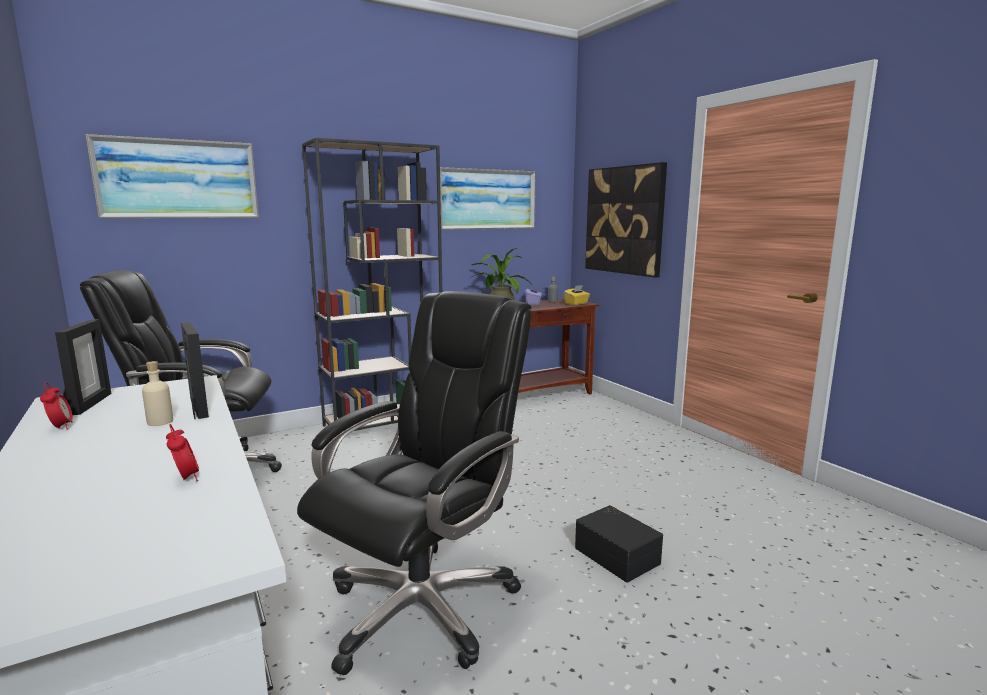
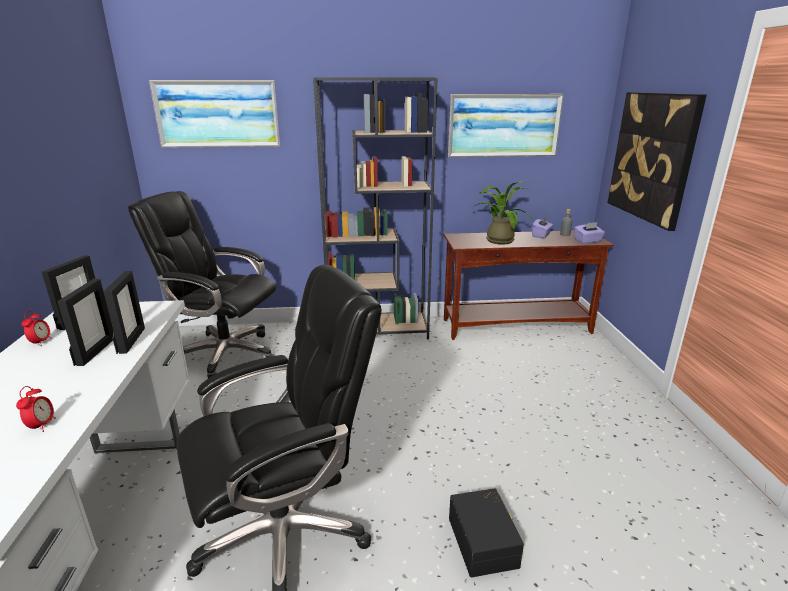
camera: 25 degrees right, 10 degrees up
(160, 422) = (95, 351): beige bottle -> picture frame
(576, 304) = (587, 241): yellow tissue box -> purple tissue box

